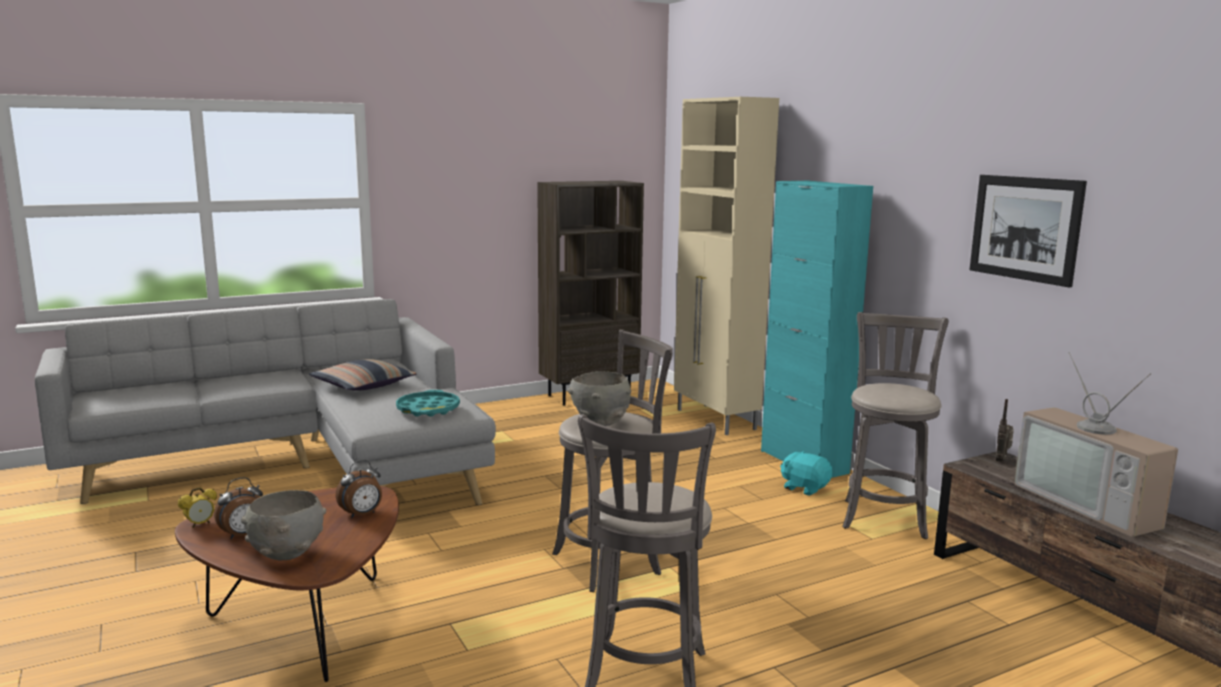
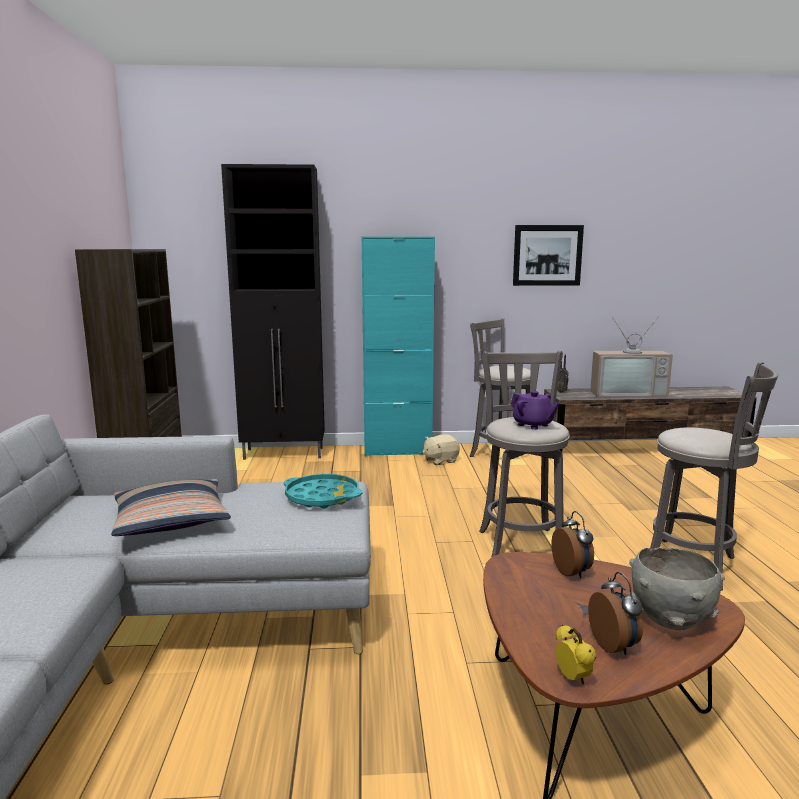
camera: 65 degrees left, 0 degrees up
(600, 422) = (533, 425): grey bowl -> purple teapot
(716, 420) = (285, 454): beige cabinet -> black cabinet
(805, 488) = (440, 460): turquoise plush toy -> beige plush toy

